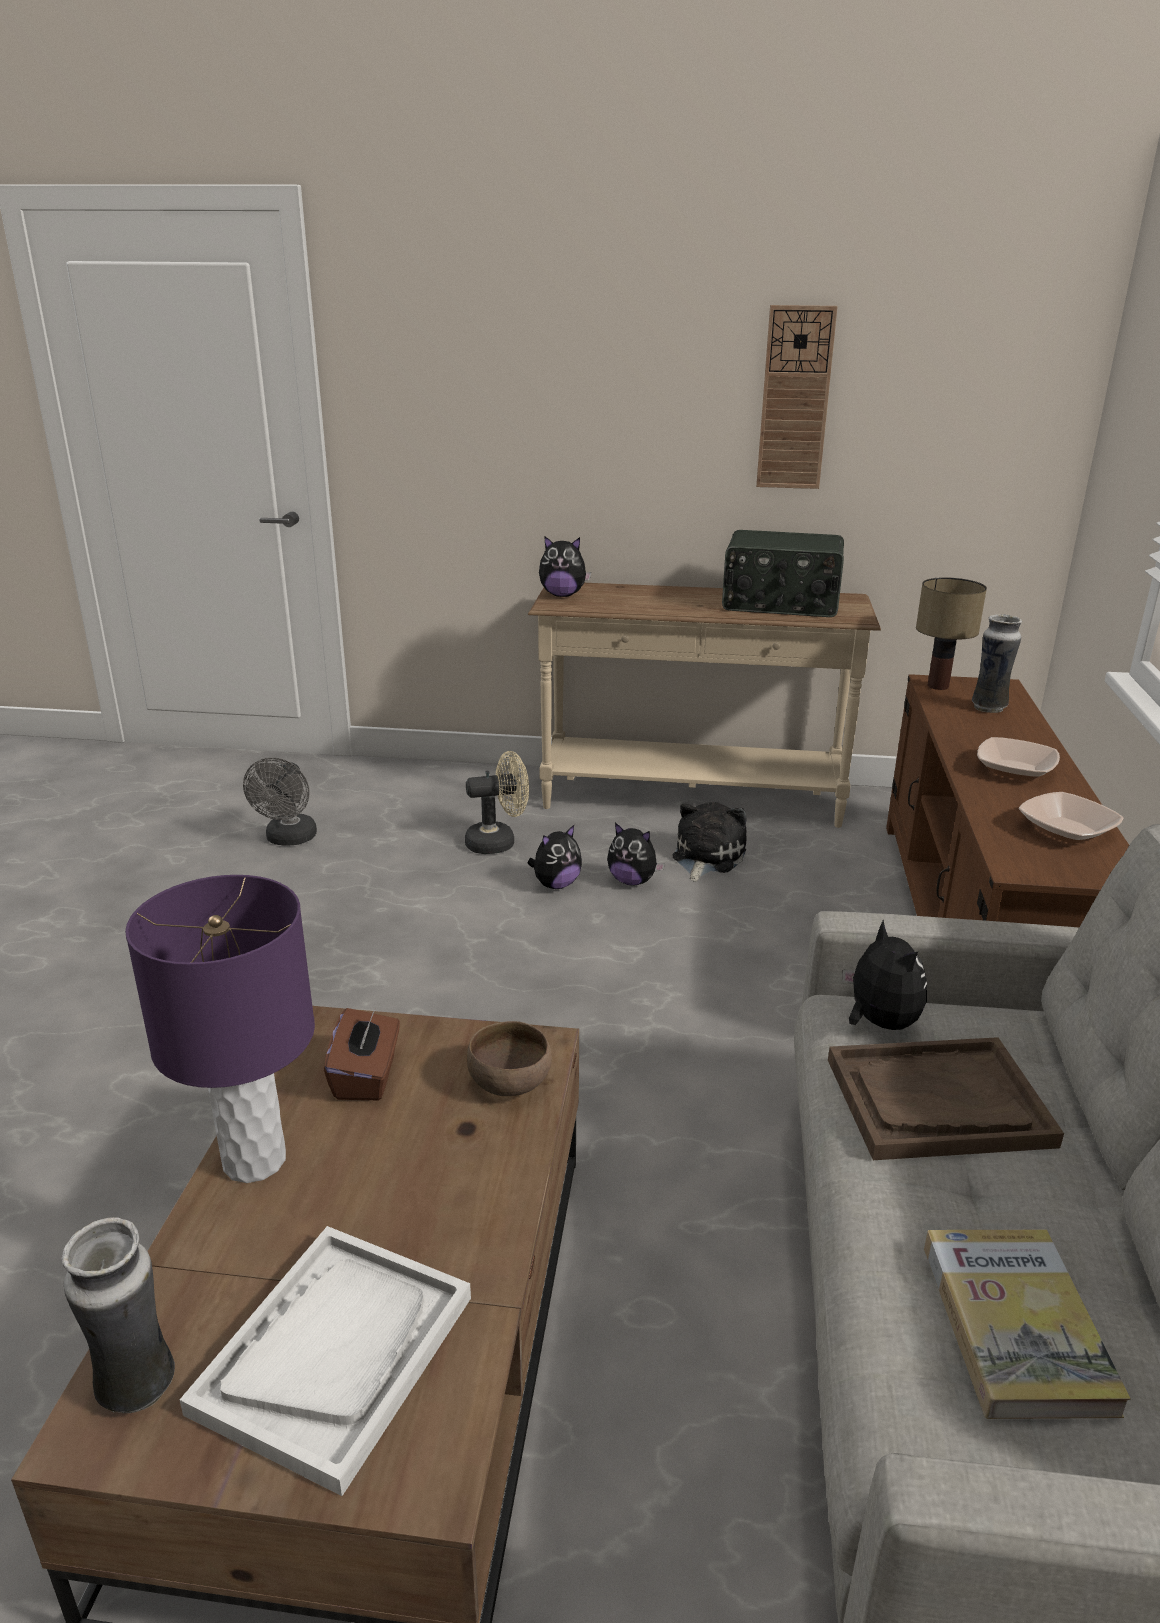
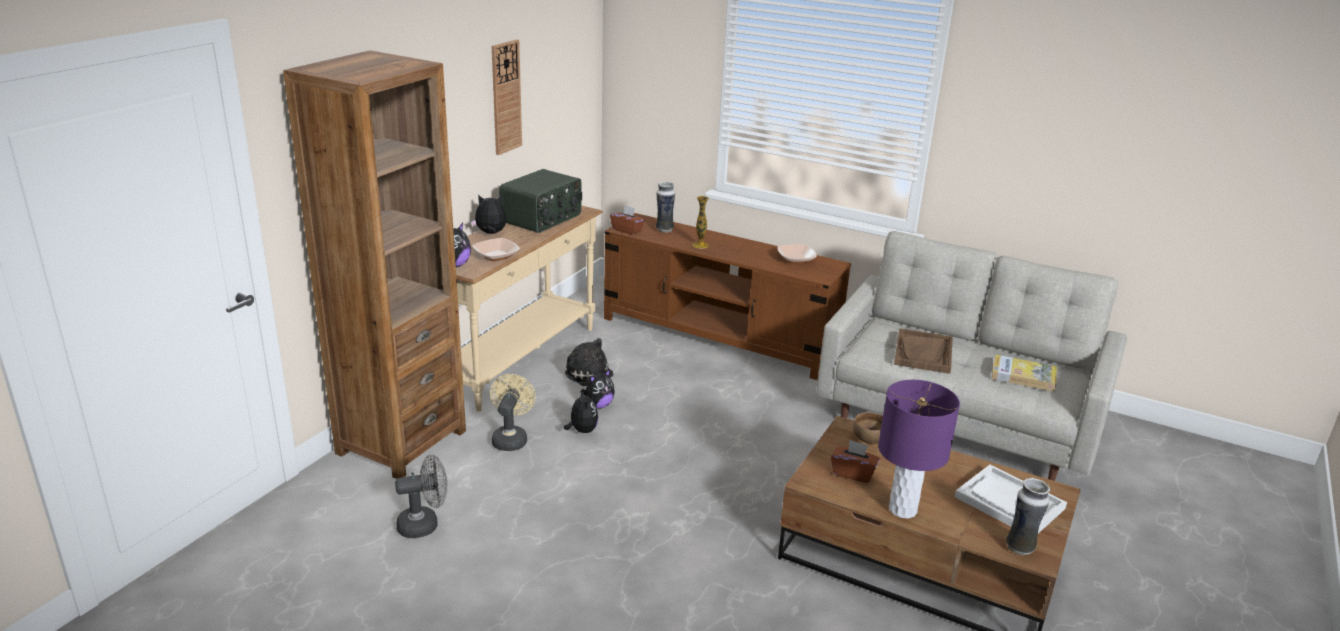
camera: 70 degrees left, 0 degrees up
(289, 839) = (425, 524): grey fan -> grey fan turned 45 degrees counterclockwise
(442, 785) = (401, 442): none -> brown bookcase
(879, 1023) = (873, 348): plush toy -> plush toy (490, 233)
(937, 686) = (627, 230): table lamp -> brown tissue box
(974, 742) = (700, 245): none -> vase
(1015, 770) = (735, 248): bowl -> bowl (496, 256)

